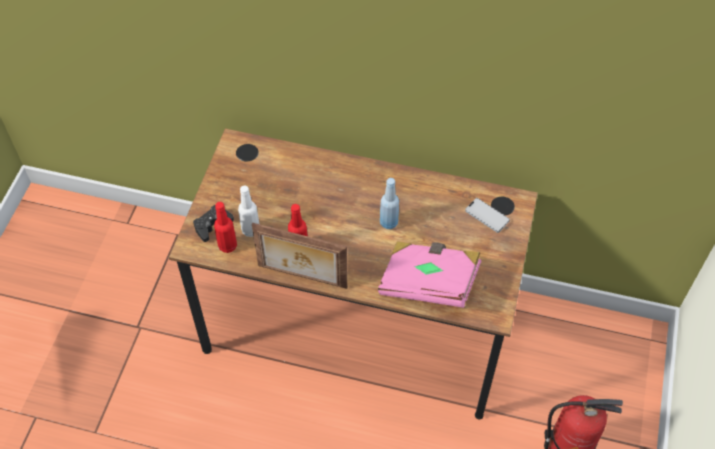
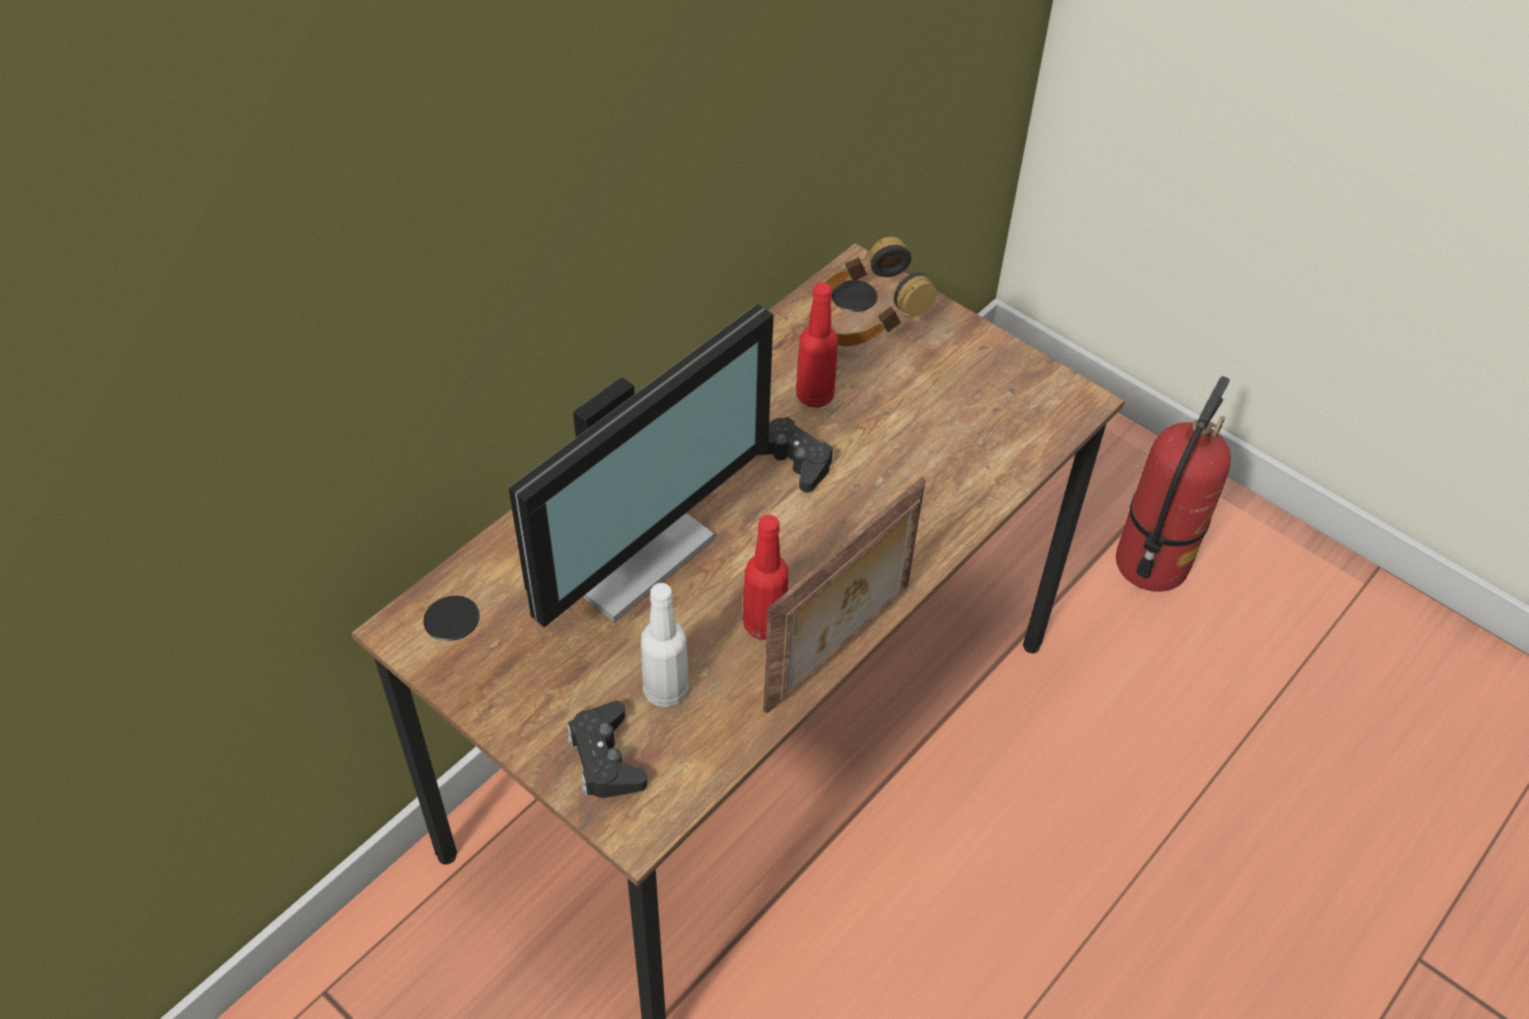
camera: 65 degrees left, 5 degrees down
(228, 246) = (680, 749): red bottle -> red bottle (814, 395)
(310, 187) = (623, 545): none -> monitor
(388, 223) = (792, 460): blue bottle -> black game controller
(428, 283) = (962, 460): pink book -> none
(487, 216) = (864, 323): phone -> headphones

